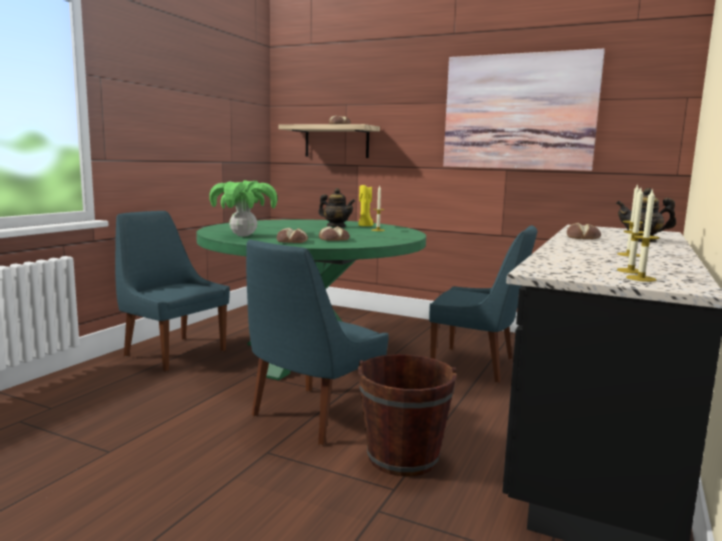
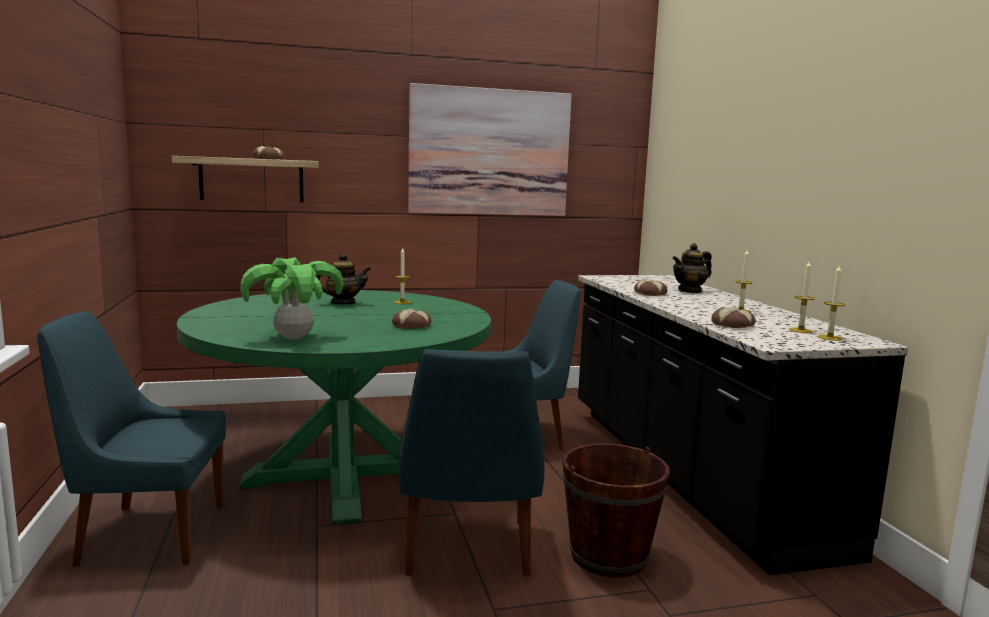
camera: 40 degrees left, 0 degrees up
(291, 241) = (383, 337): bread -> bread (733, 325)
(365, 226) = (368, 297): yellow candle -> none

